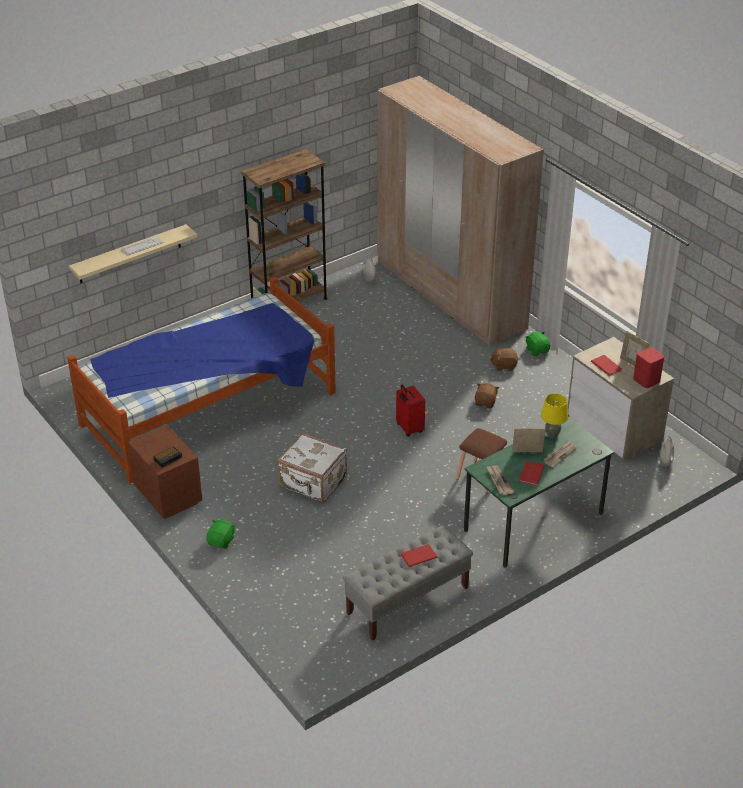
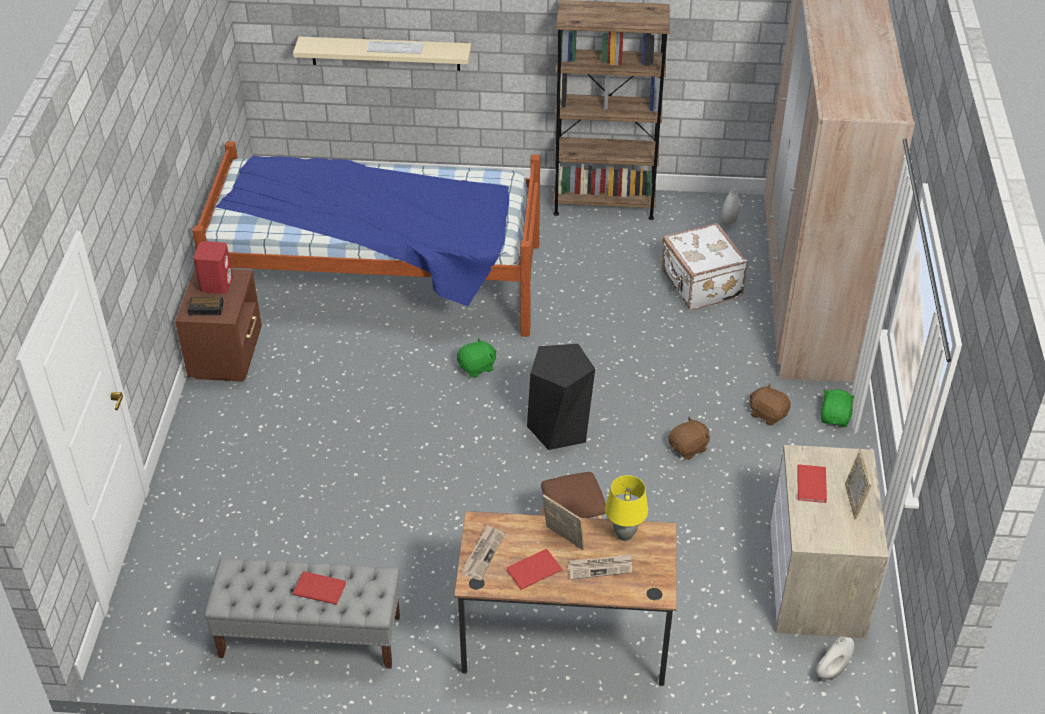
camera: 40 degrees right, 5 degrees up
(221, 541) = (215, 438): green plush toy -> green plush toy (477, 367)
(312, 483) = (380, 429): white suitcase -> white suitcase (700, 285)
(409, 428) = (559, 427): red suitcase -> black stool
(533, 522) = (564, 638): green desk -> brown desk
(646, 380) = (843, 536): red speaker -> red speaker (216, 284)

